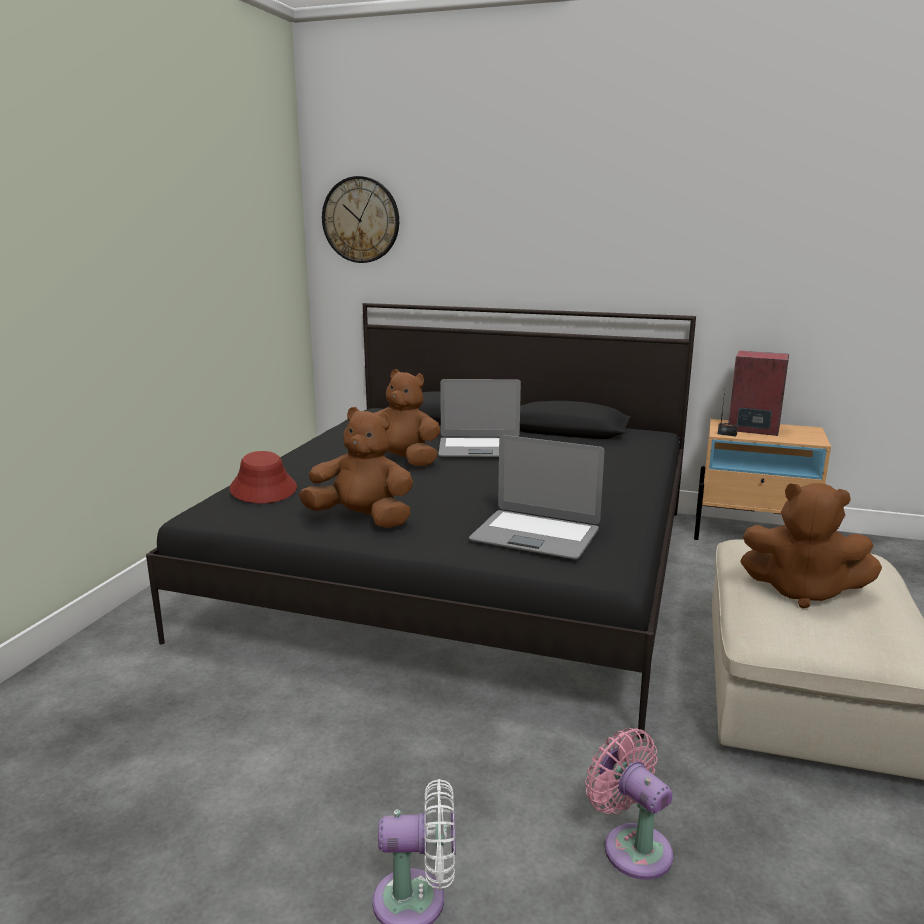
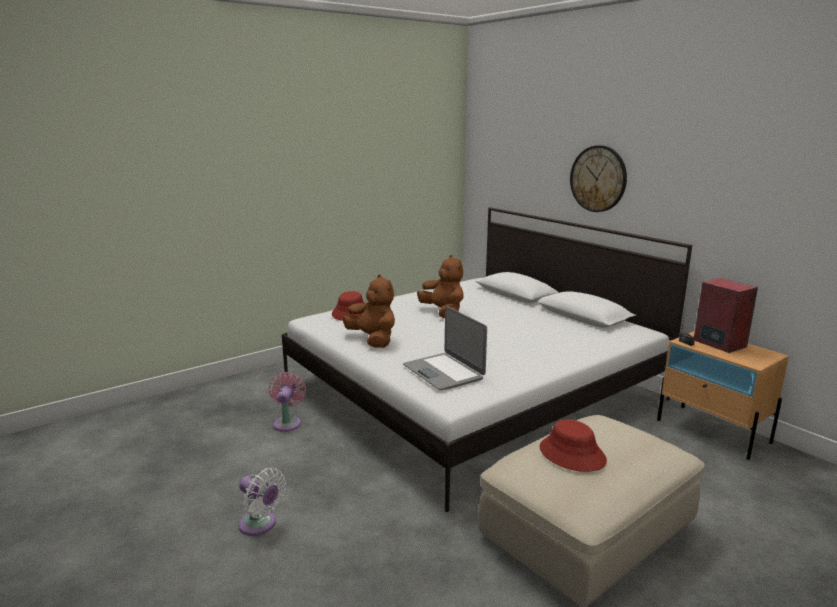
camera: 35 degrees right, 0 degrees up
(361, 220) = (493, 152): wall clock -> wall clock (598, 179)
(463, 567) = (472, 391): black bed -> white bed
(480, 449) = (501, 316): laptop -> none
(632, 846) = (372, 552): pink fan -> pink fan (287, 422)
(802, 591) = (571, 454): brown plush toy -> red hat

